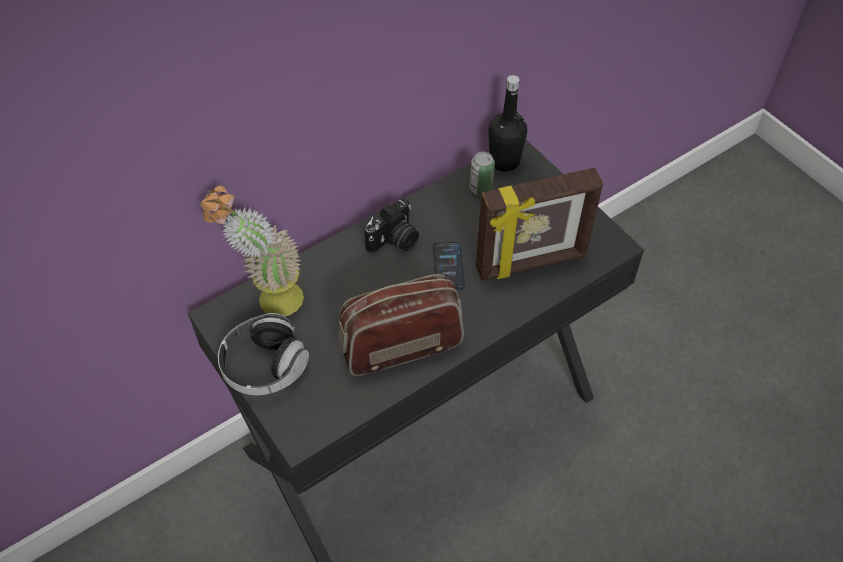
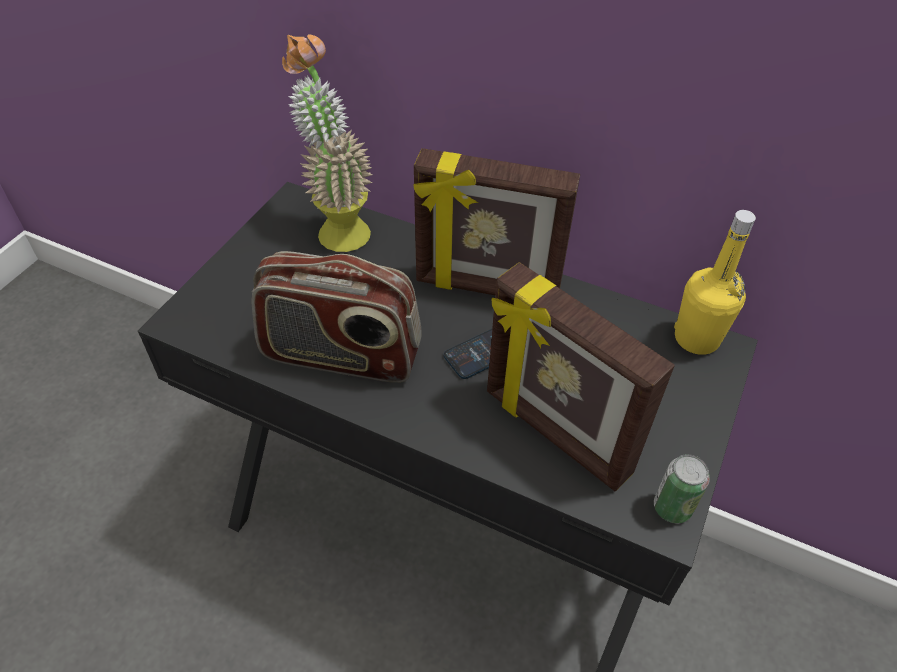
camera: 60 degrees right, 5 degrees down
(264, 366) = (253, 258): headphones -> none
(394, 240) = (487, 288): camera -> picture frame
(401, 346) = (341, 355): radio -> radio turned 150 degrees clockwise
(481, 188) = (631, 333): can -> can (672, 507)
(504, 161) = (696, 338): black bottle -> yellow bottle

